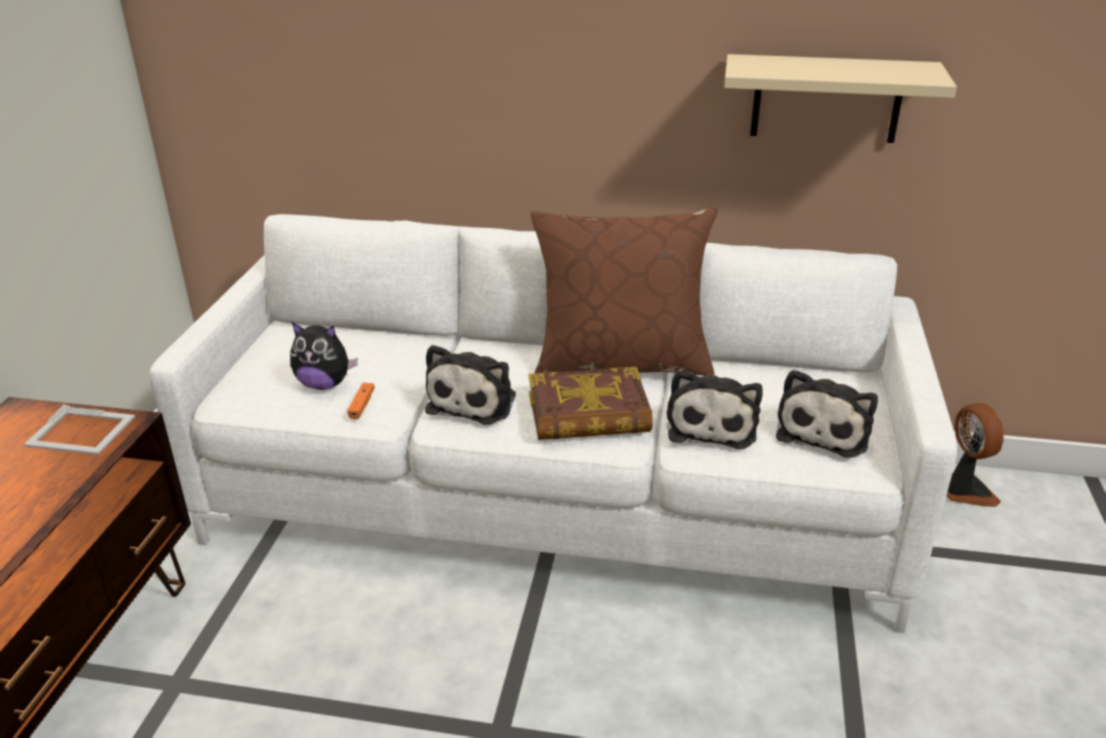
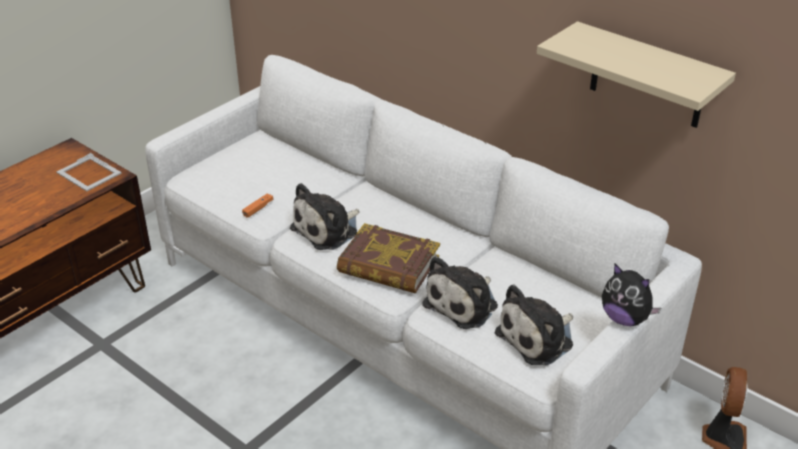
camera: 30 degrees right, 5 degrees up
(324, 384) = (249, 186): plush toy -> plush toy (625, 318)
(621, 363) = (449, 236): brown pillow -> none

